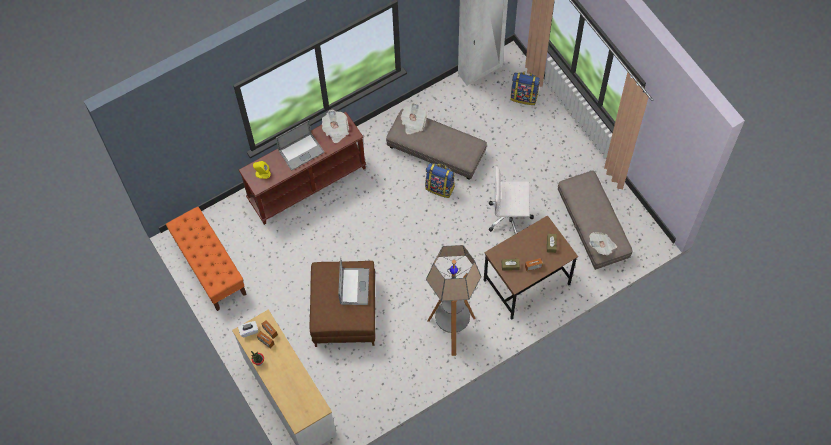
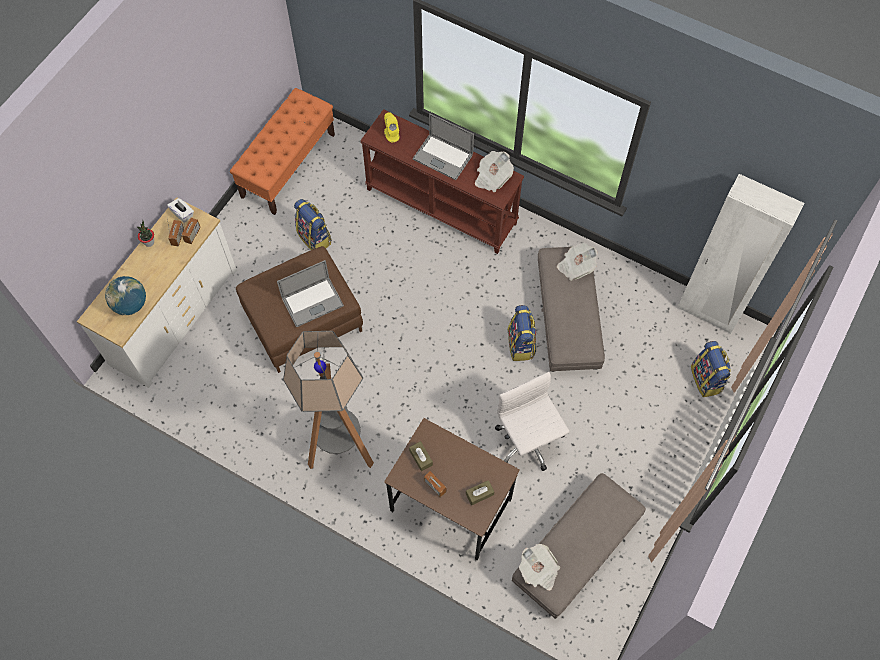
camera: 60 degrees right, 0 degrees up
(282, 276) = (315, 238): none -> backpack
(302, 393) = (130, 304): none -> globe

